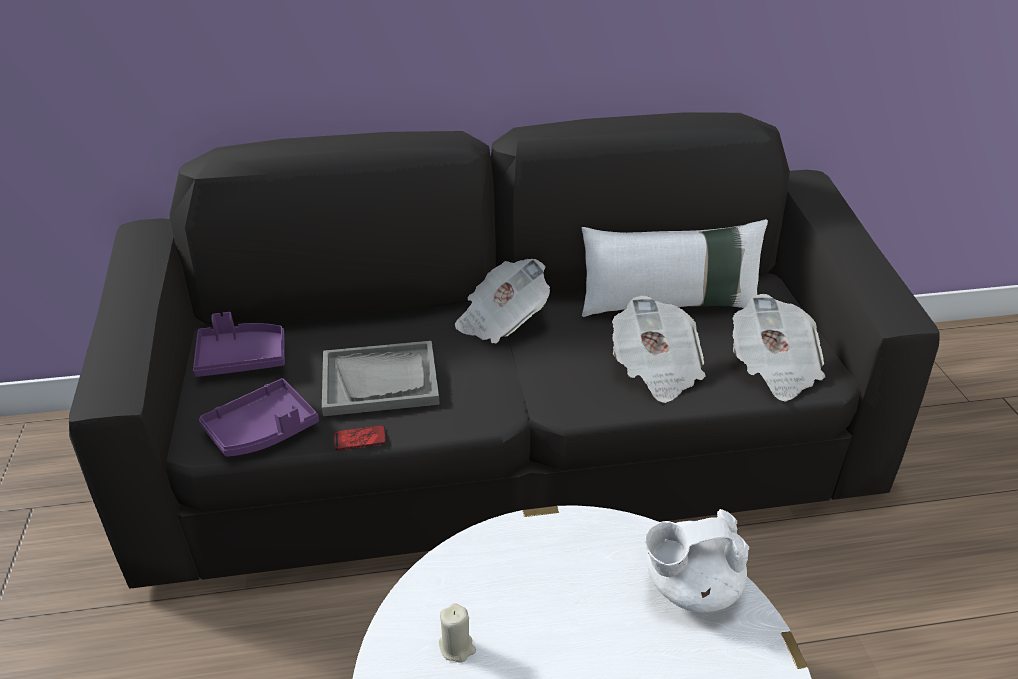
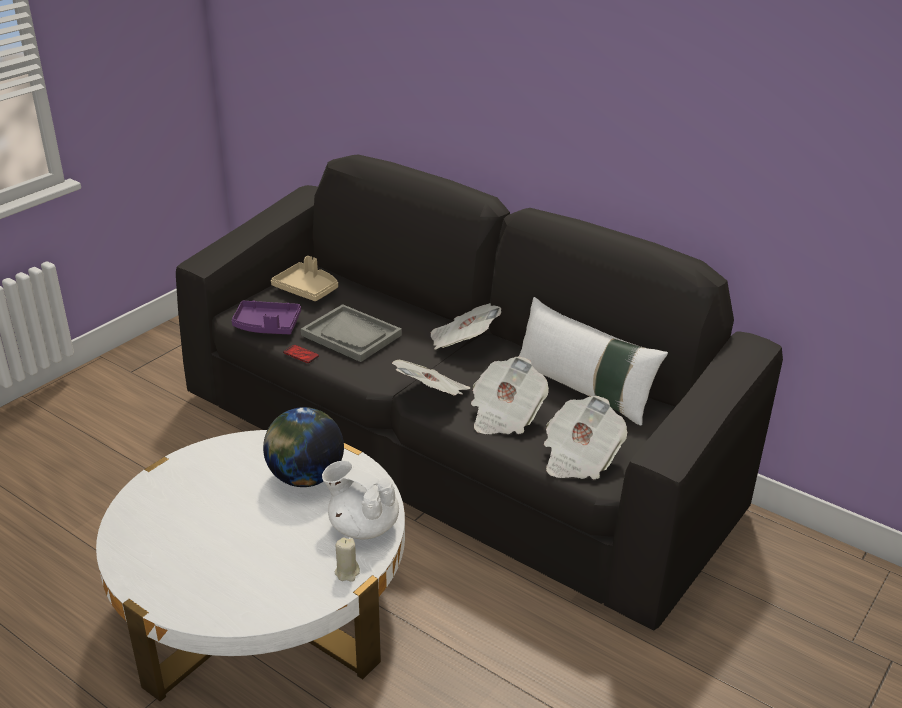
camera: 45 degrees right, 5 degrees down
(242, 358) = (307, 289): purple tray -> beige tray
(457, 647) = (226, 471): beige candle -> beige candle (347, 572)
(552, 581) = (305, 478): none -> globe
(566, 393) = (432, 395): none -> newspaper

